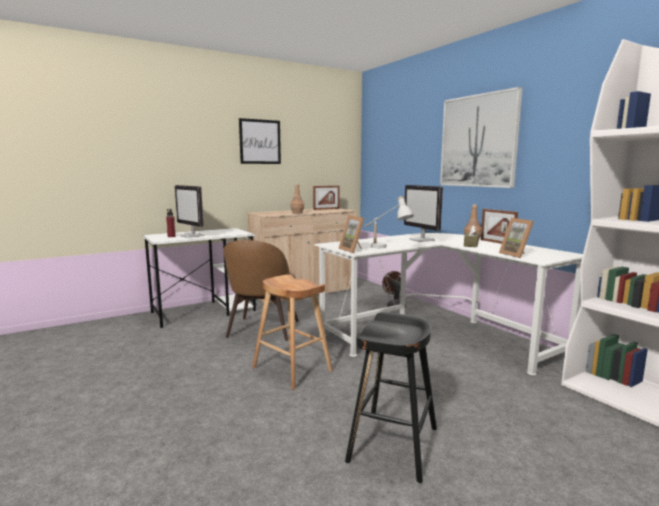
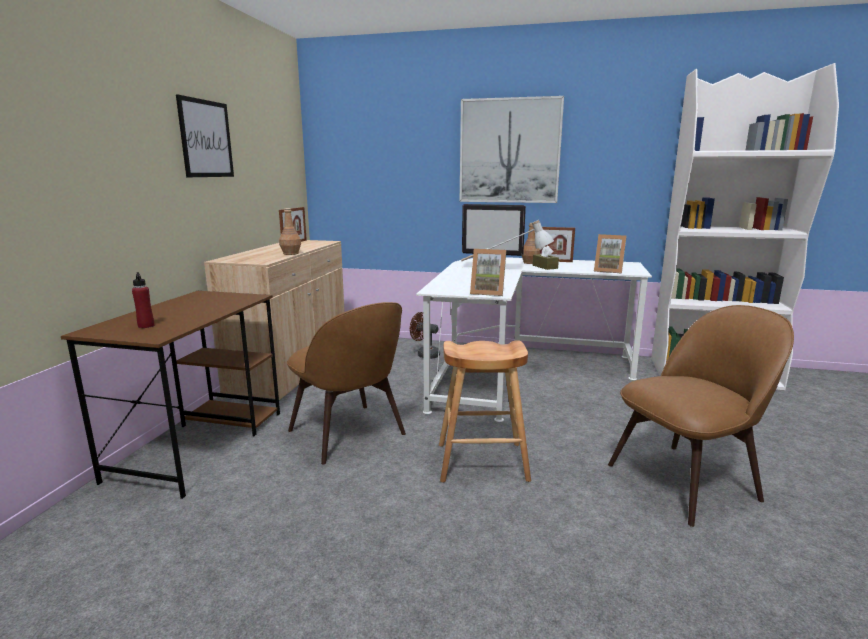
camera: 45 degrees left, 5 degrees up
(192, 236) = (184, 317): monitor -> none
(204, 311) = (201, 444): white desk -> brown desk
(393, 444) = (686, 480): black stool -> brown chair

